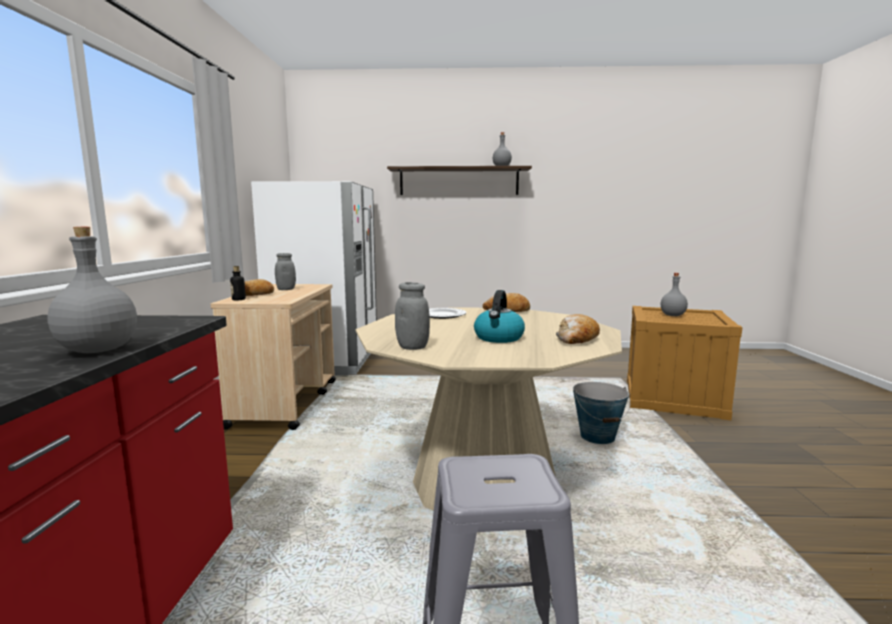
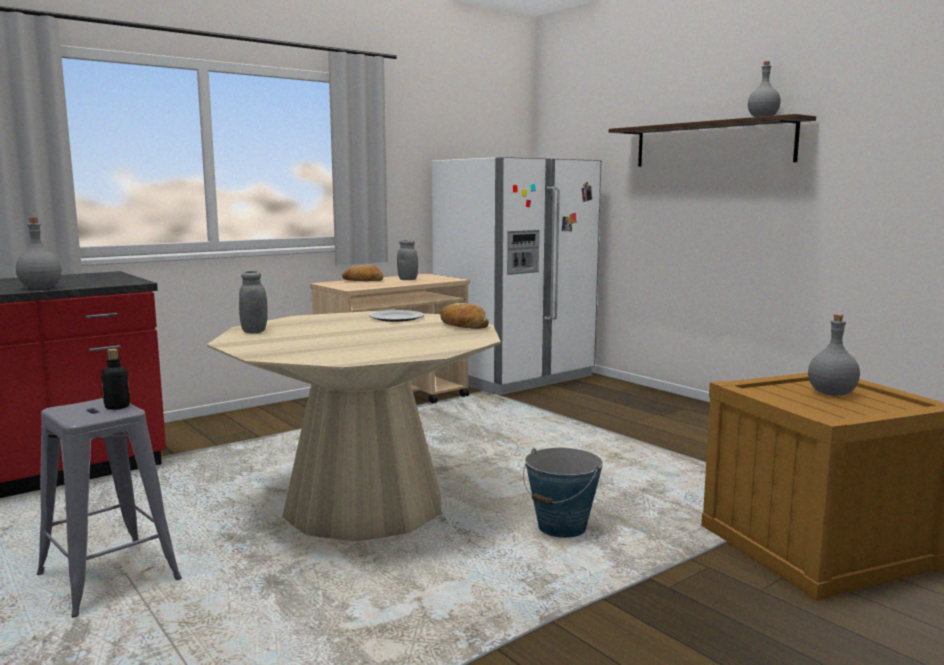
camera: 50 degrees right, 0 degrees up
(238, 299) = (336, 283): bottle -> bottle (117, 407)
(499, 338) = (327, 339): kettle -> none
(576, 339) = (365, 353): bread -> none

